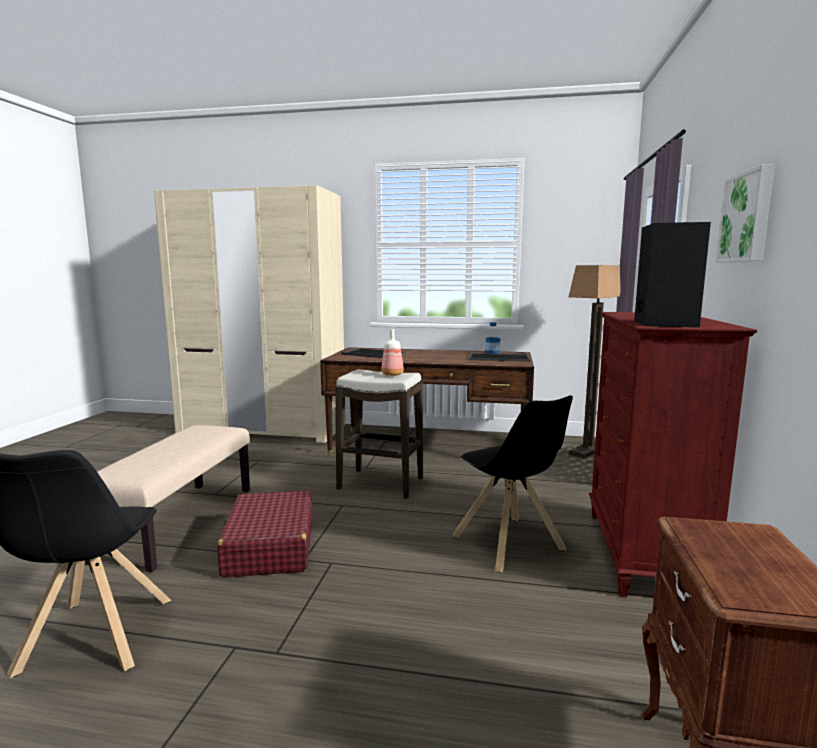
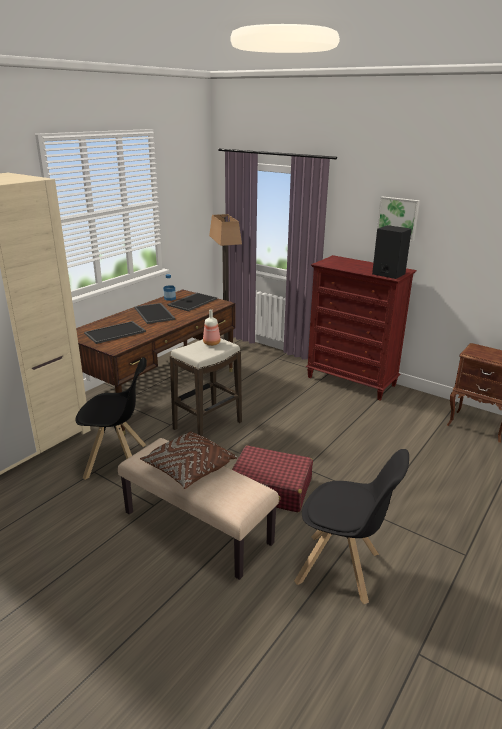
camera: 65 degrees left, 15 degrees up
(178, 443) = (189, 469): none -> brown pillow
(441, 355) = (155, 313): none -> tray
(509, 544) = (321, 409): black chair -> black chair (118, 461)

